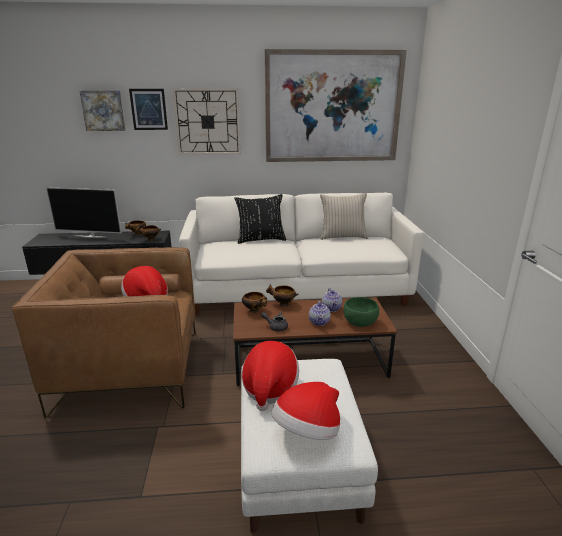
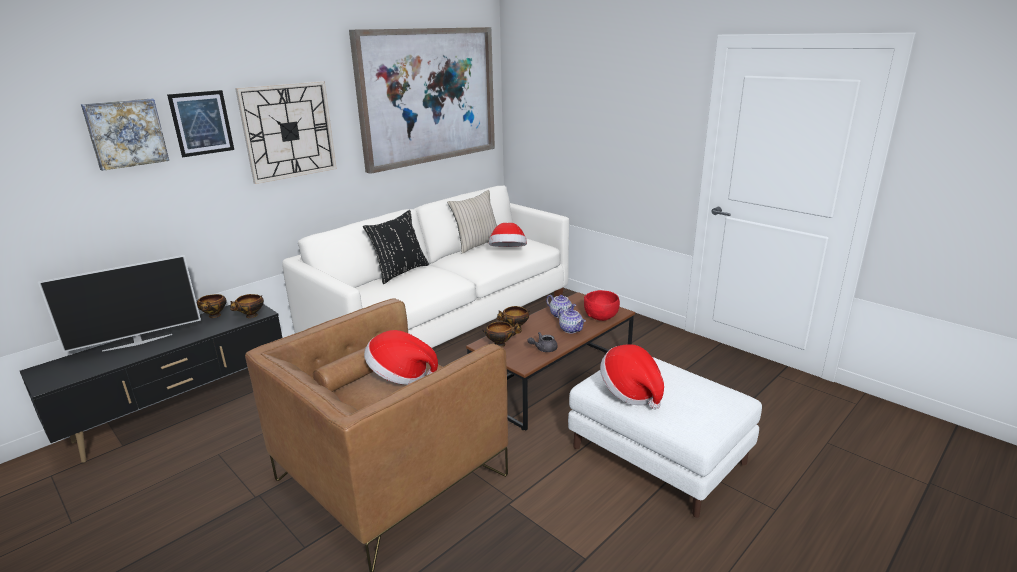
camera: 40 degrees left, 0 degrees up
(307, 431) = (704, 404): hat -> hat (508, 252)
(360, 322) = (601, 316): green bowl -> red bowl

